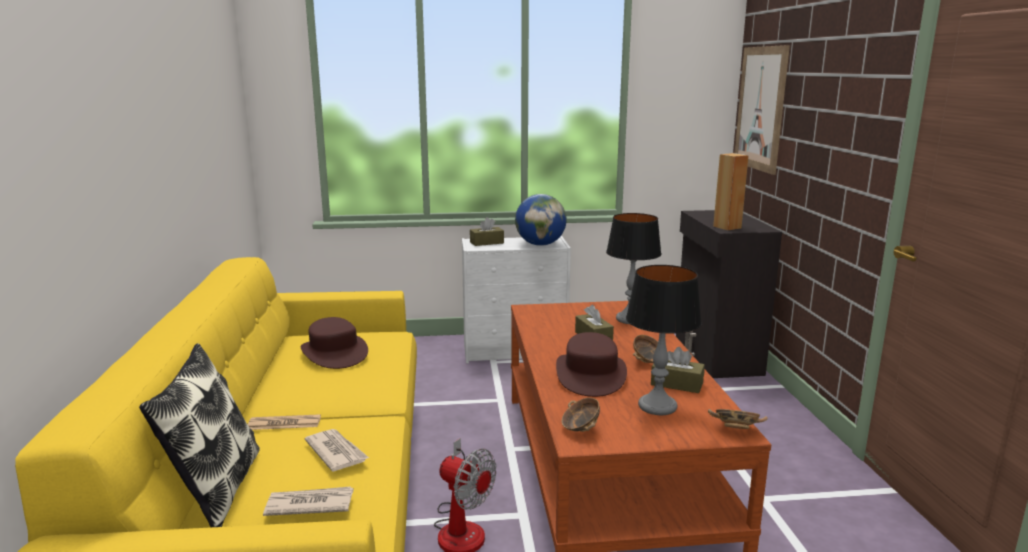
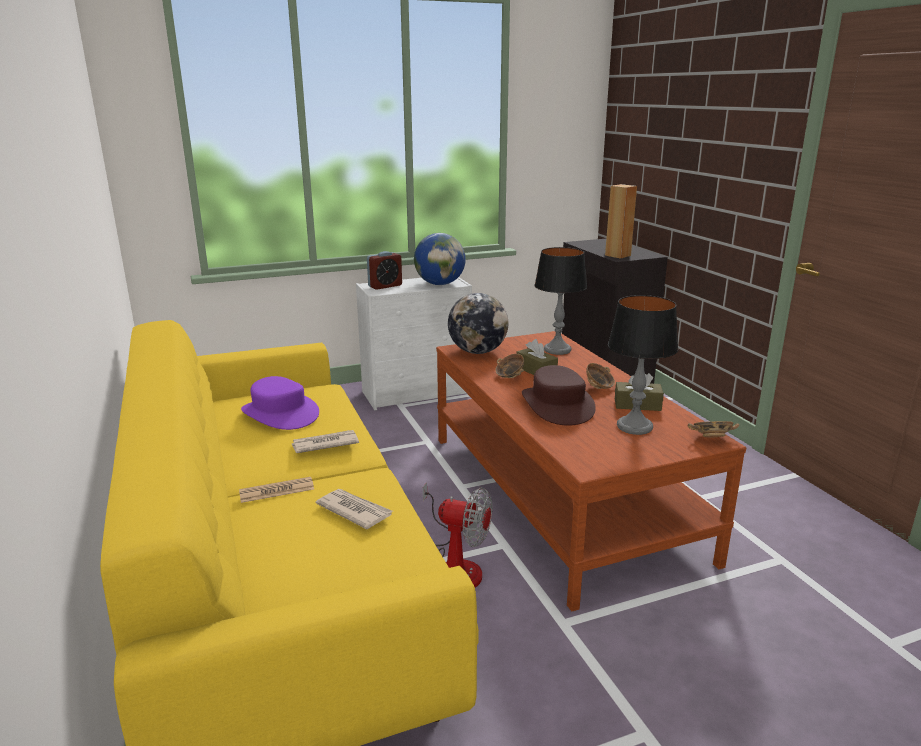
camera: 15 degrees left, 5 degrees up
(215, 490) = (251, 566): pillow -> none
(309, 504) = (362, 564): newspaper -> newspaper (324, 444)
(334, 353) = (280, 413): brown hat -> purple hat
(486, 242) = (385, 286): brown tissue box -> alarm clock
(547, 313) = (477, 352): none -> globe
(580, 429) = (582, 456): bowl -> bowl (509, 377)
(760, 108) = (635, 140): picture -> none

